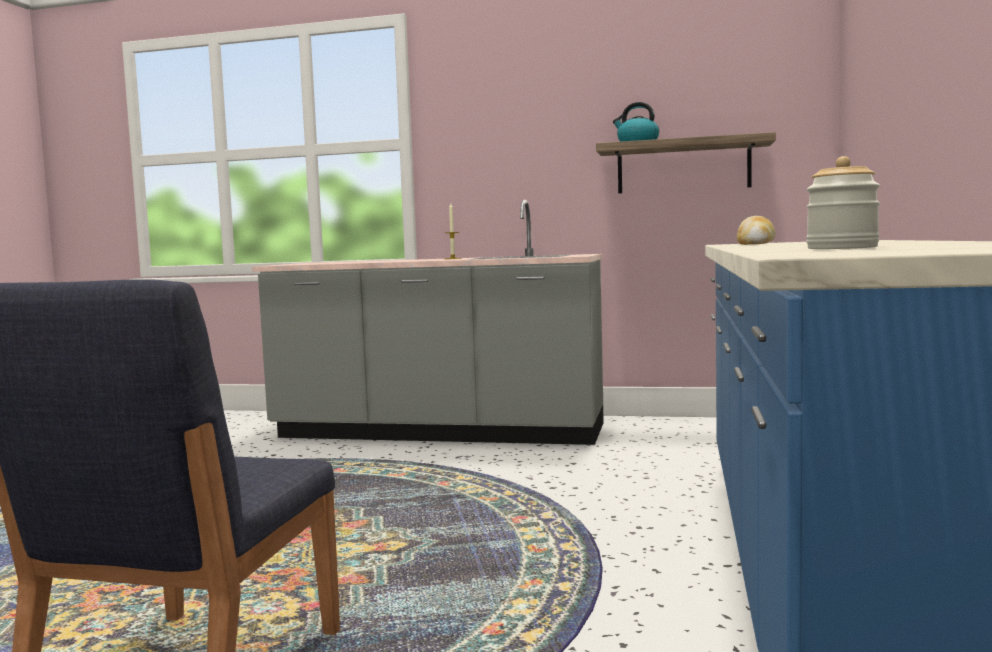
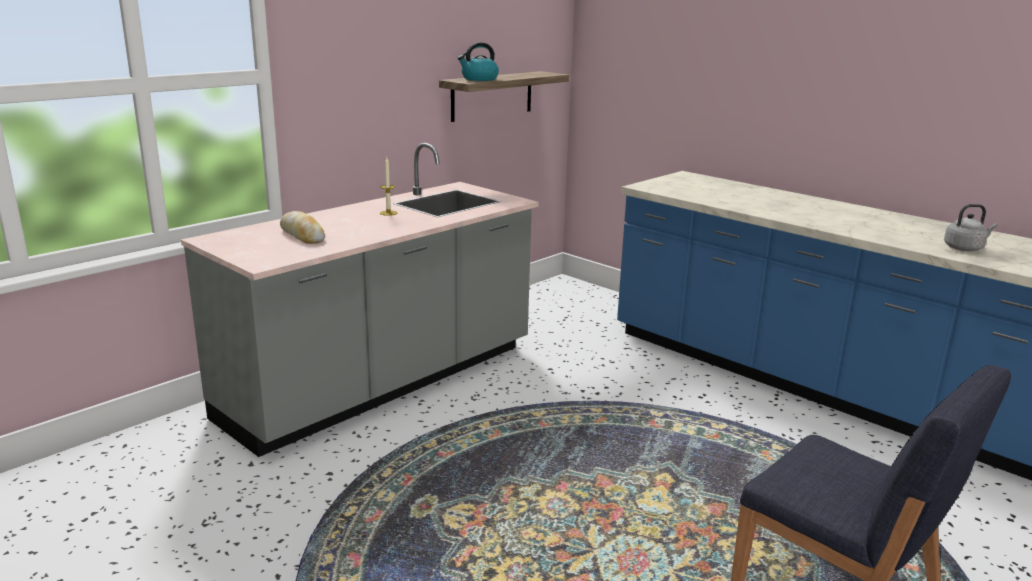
camera: 60 degrees left, 15 degrees up
(755, 243) = (701, 195): bread -> bread (302, 235)
(842, 248) = (965, 248): jar -> grey kettle

